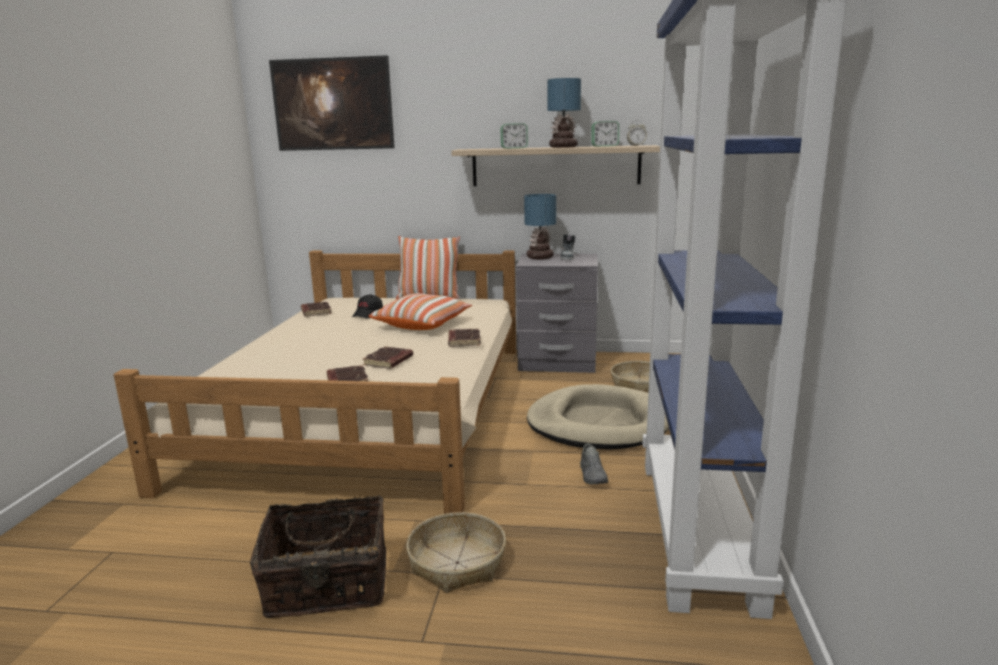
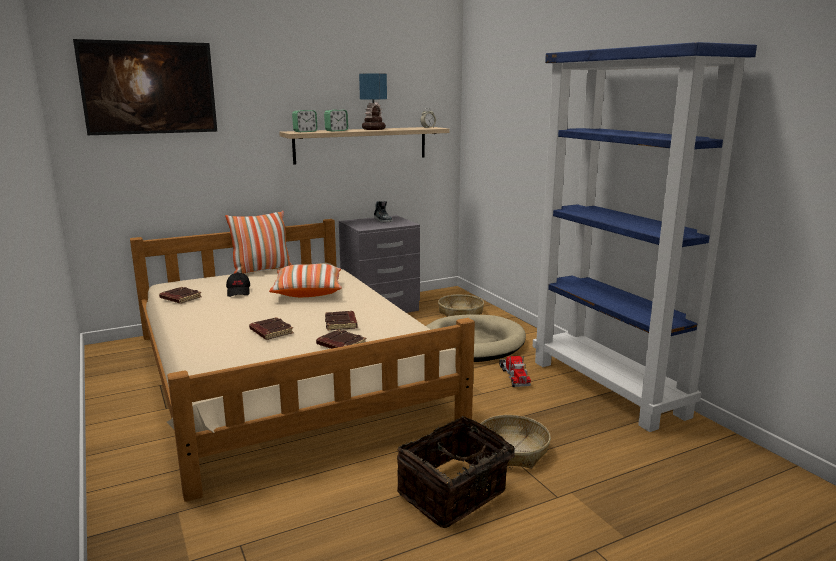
camera: 35 degrees left, 0 degrees up
(463, 341) = (368, 298): brown book -> brown book (270, 332)
(540, 257) = (361, 222): table lamp -> none
(593, 475) = (513, 376): grey shoe -> toy truck
(604, 146) = (403, 128): alarm clock -> alarm clock (305, 131)

